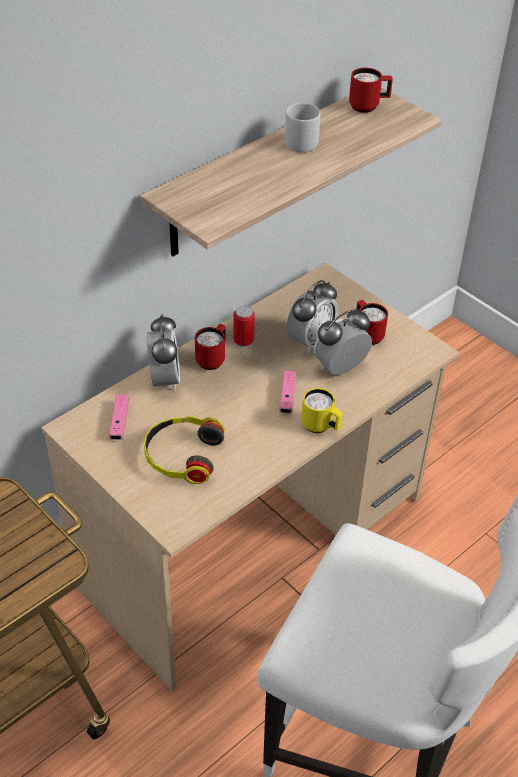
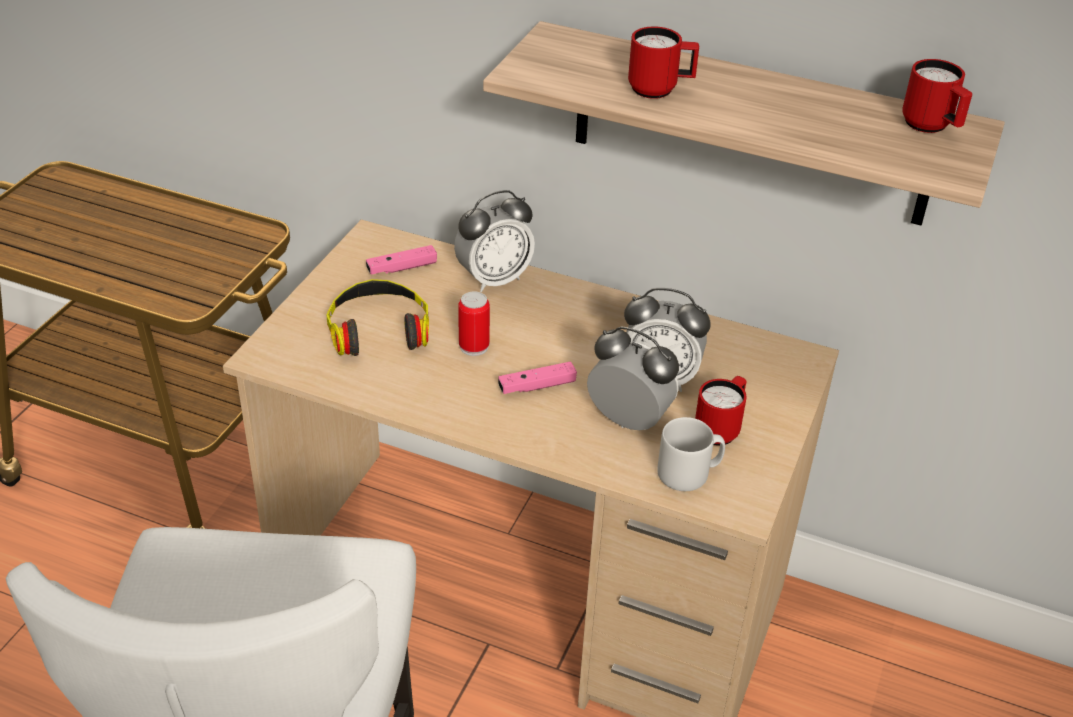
camera: 65 degrees right, 5 degrees down
(212, 359) = (558, 305): red mug -> red mug (660, 90)
(243, 341) = (610, 320): can -> can (474, 346)
(302, 141) = (774, 95): grey mug -> grey mug (689, 473)
(321, 427) = (502, 431): yellow mug -> none

